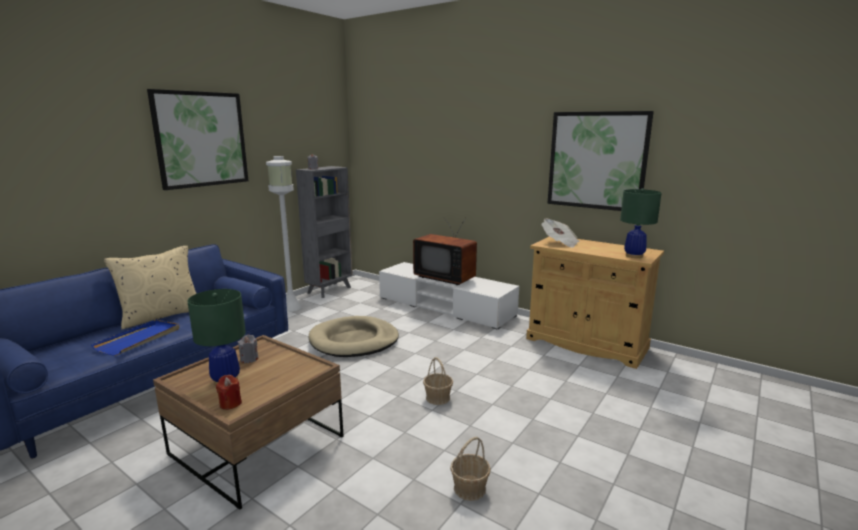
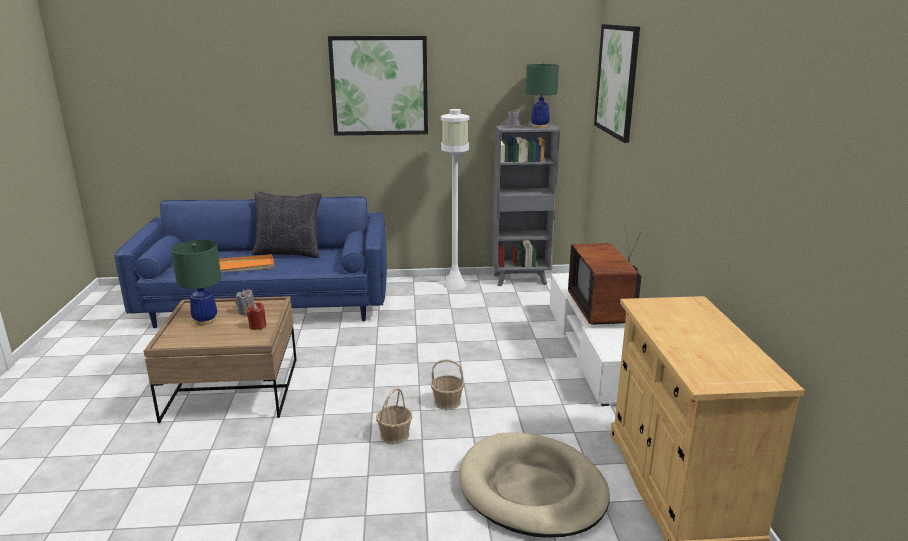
camera: 50 degrees right, 5 degrees up
(139, 339) = (243, 267): blue tray -> orange tray
(161, 316) = (289, 253): beige pillow -> black pillow
(230, 404) = (174, 338): red candle -> red candle (257, 326)
(354, 341) = (440, 342): beige dog bed -> beige dog bed (532, 489)
(470, 488) = (266, 518): basket -> basket (447, 402)
(559, 243) = (670, 311): newspaper -> none
(597, 160) = (764, 188): picture -> picture (617, 80)
(634, 256) = (711, 373): green table lamp -> green table lamp (540, 126)

